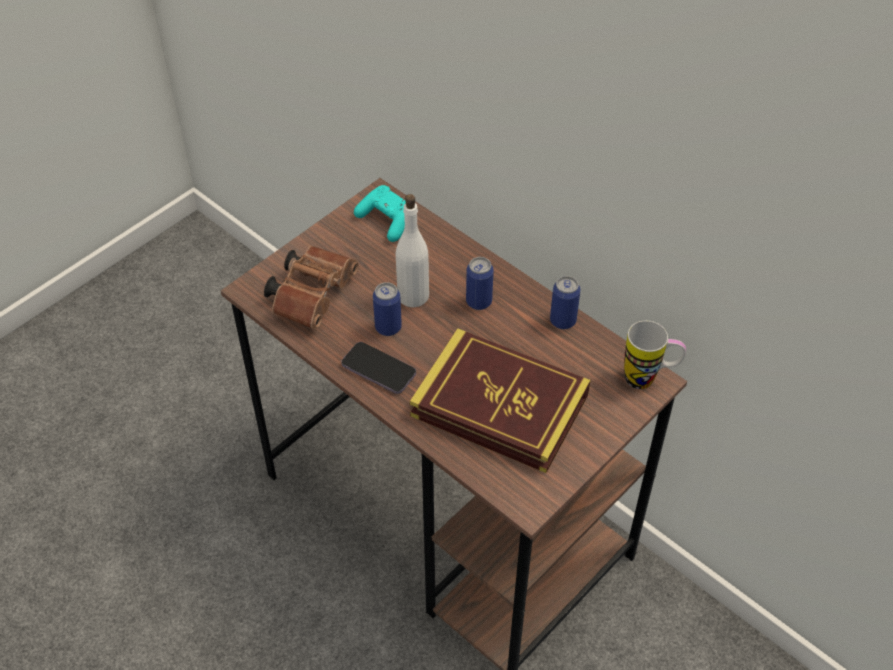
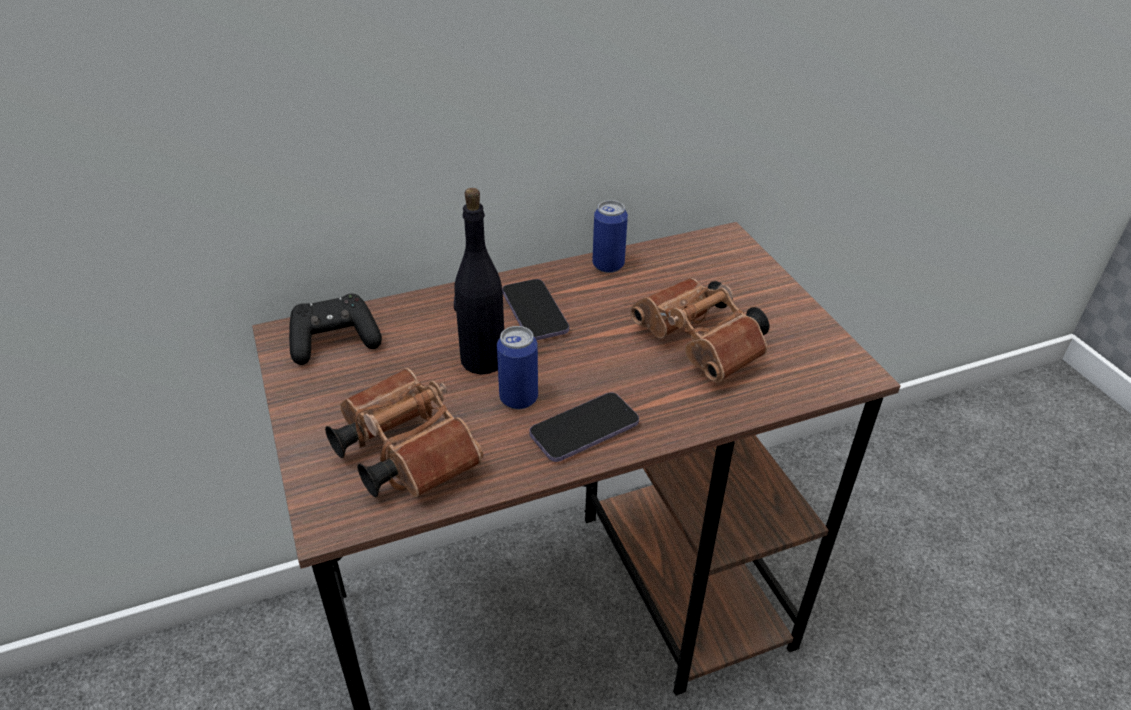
camera: 65 degrees left, 10 degrees down
(387, 220) = (335, 342): turquoise game controller -> black game controller
(413, 295) = (482, 360): white bottle -> black bottle
(479, 302) = (535, 312): can -> phone
(499, 405) = (702, 347): book -> brown binoculars
(648, 379) = (722, 240): mug -> none

